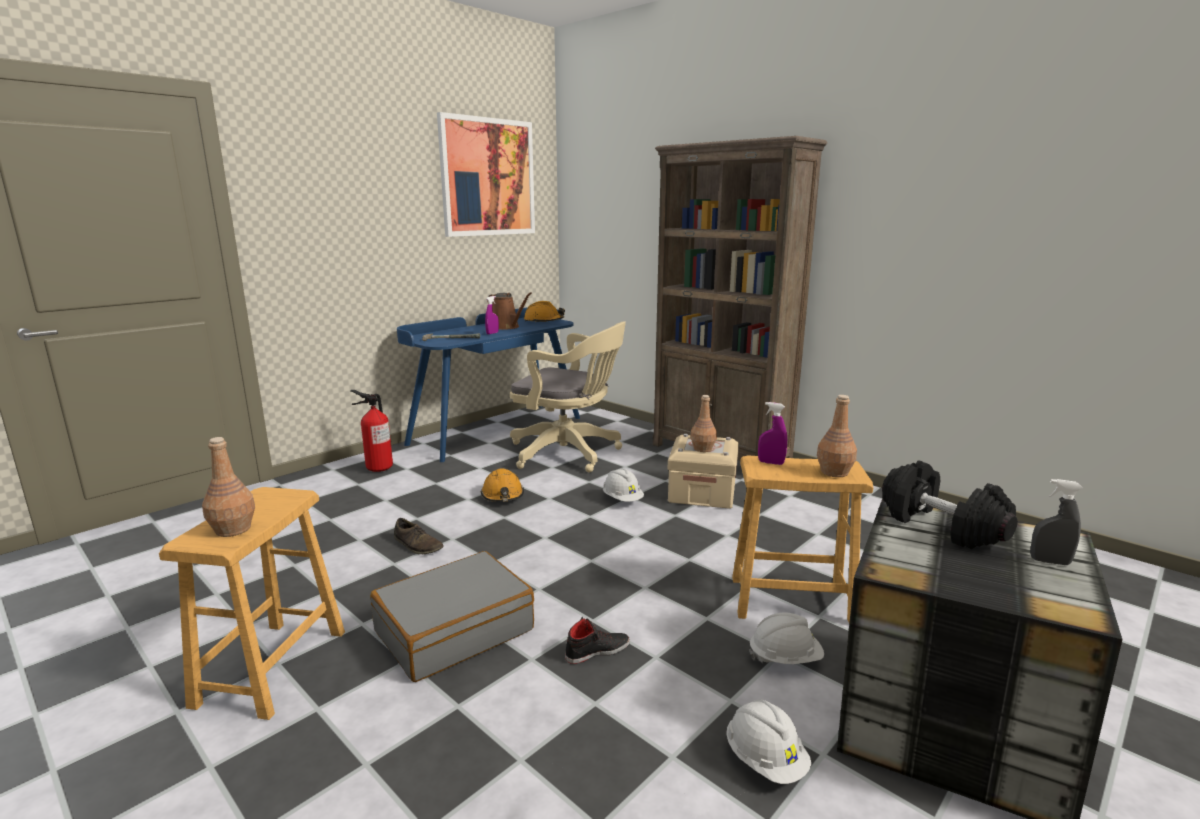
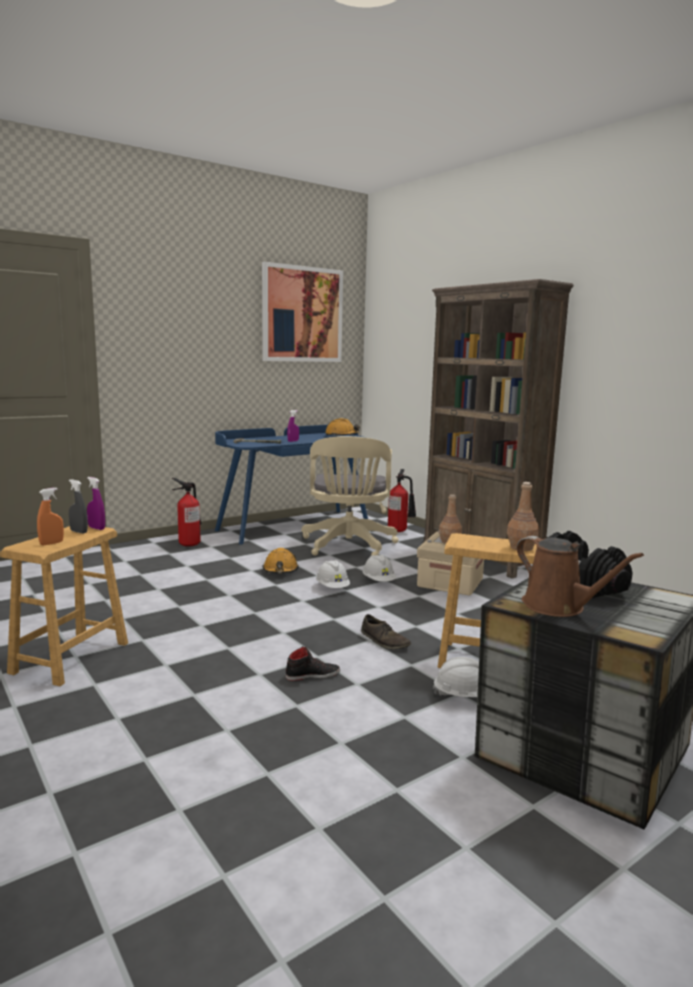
camera: 10 degrees right, 5 degrees down
(234, 529) = (51, 543): brown bottle -> orange spray bottle
(418, 545) = (201, 596): brown shoe -> brown shoe (384, 641)
(454, 630) = (208, 651): grey suitcase -> none
(506, 327) = (307, 438): brown watering can -> brown watering can (558, 607)
(569, 453) = (348, 546): beige office chair -> beige office chair turned 60 degrees clockwise
(619, 427) = (400, 531): none -> fire extinguisher
(765, 760) = (413, 754): white hard hat -> white hard hat (332, 588)
(771, 463) = (472, 538): purple spray bottle -> purple spray bottle (96, 528)
(1049, 561) = (651, 609): grey spray bottle -> grey spray bottle (79, 532)

